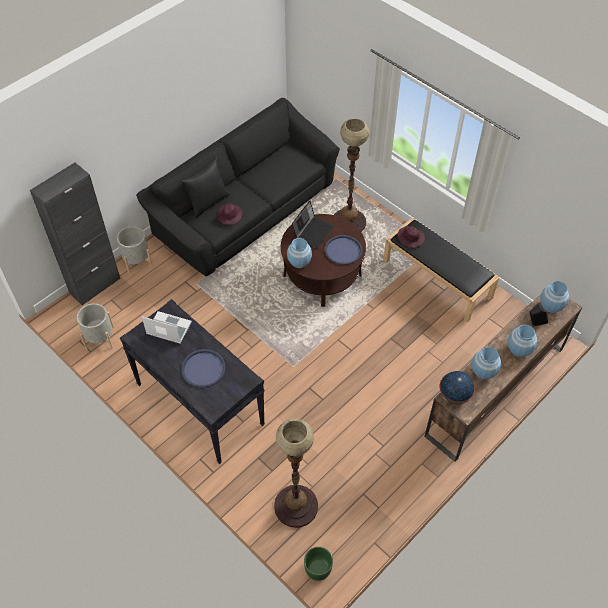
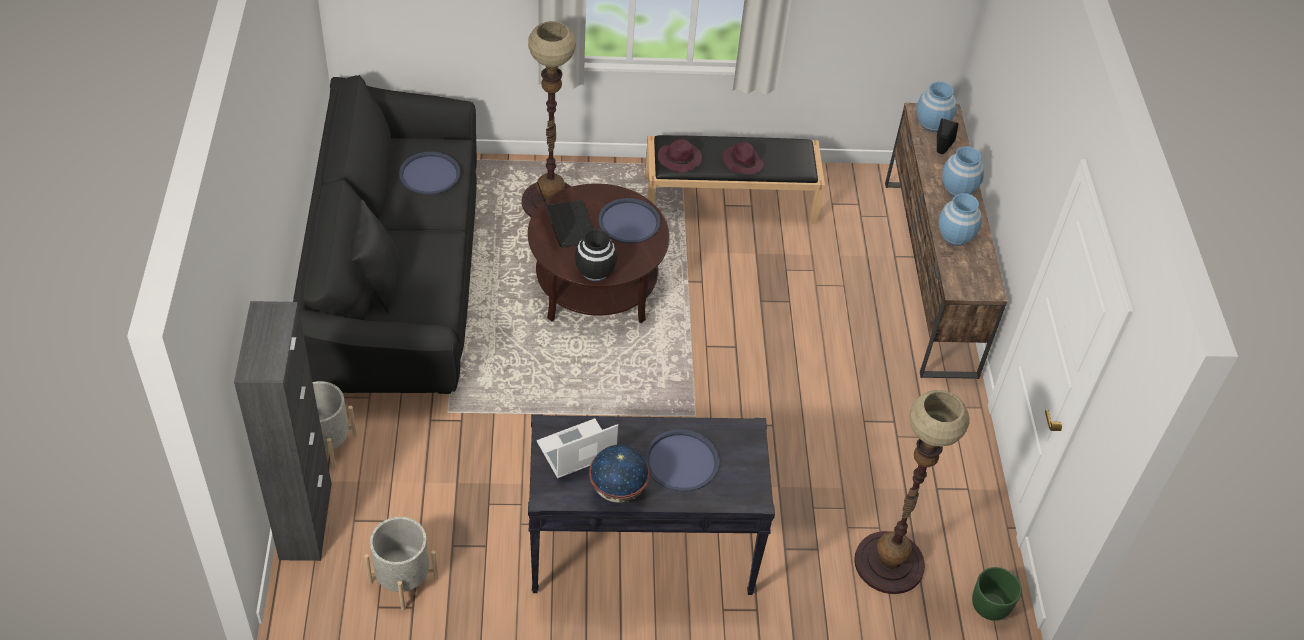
camera: 50 degrees left, 5 degrees down
(229, 215) = (429, 277): purple hat -> purple hat (742, 162)
(285, 169) = (429, 174): none -> blue tray
(299, 262) = (595, 271): blue vase -> black vase
(454, 396) = (960, 282): globe -> globe (617, 489)

